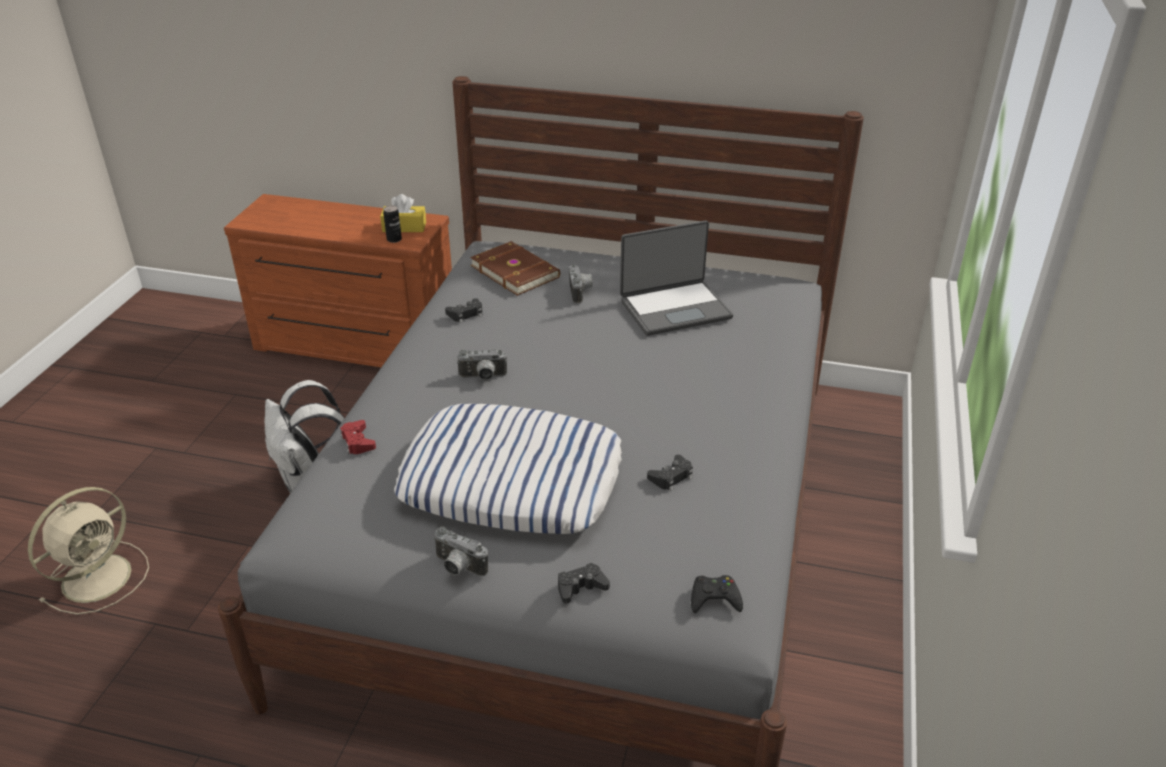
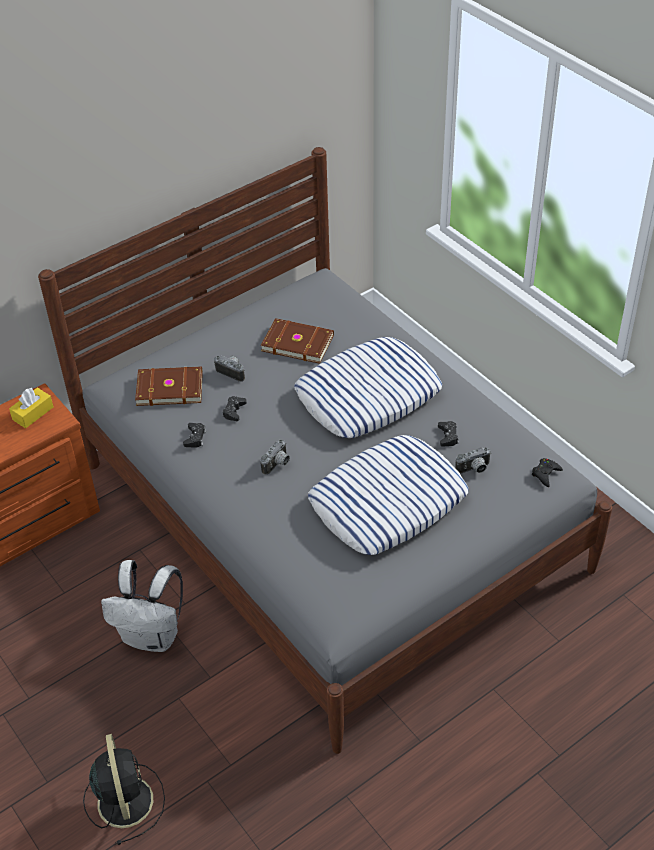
camera: 50 degrees left, 10 degrees up
(99, 576) = (125, 799): beige fan -> black fan
(357, 442) = (282, 553): red game controller -> none
(394, 239) = (45, 427): can -> none
(458, 568) = (435, 560): camera -> camera (474, 470)
(581, 587) = (494, 519): black game controller -> black game controller (234, 411)
(660, 387) = (368, 395): none -> pillow
(674, 308) = (297, 342): laptop -> brown book

